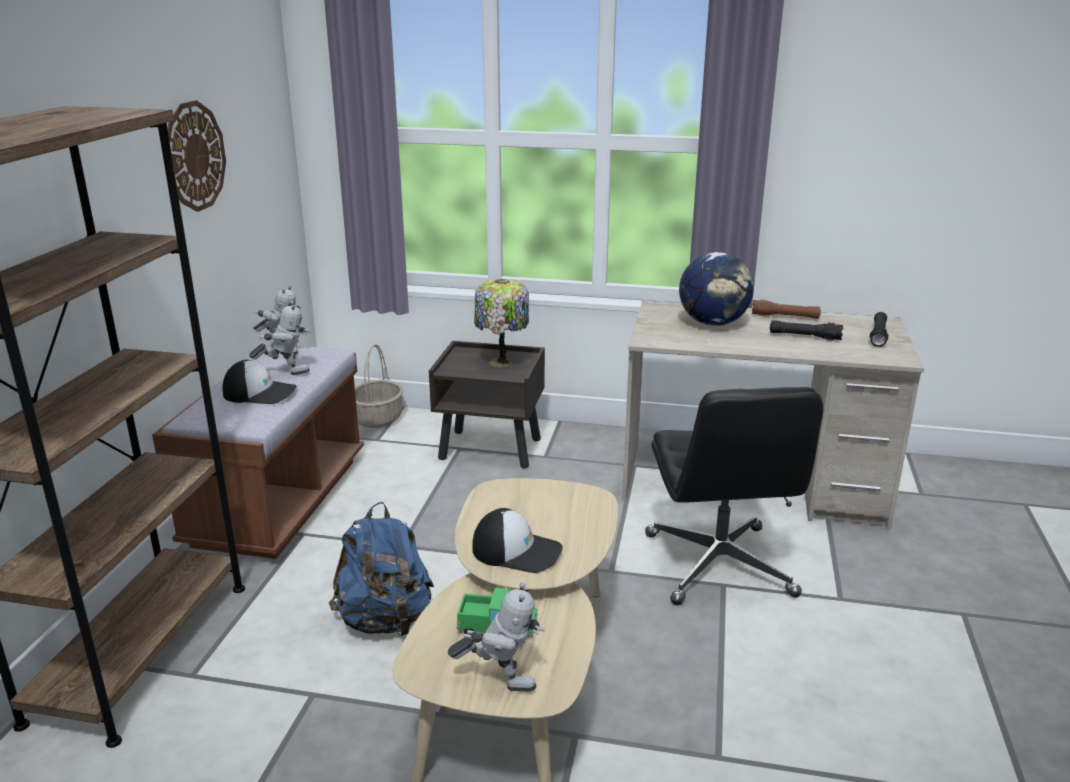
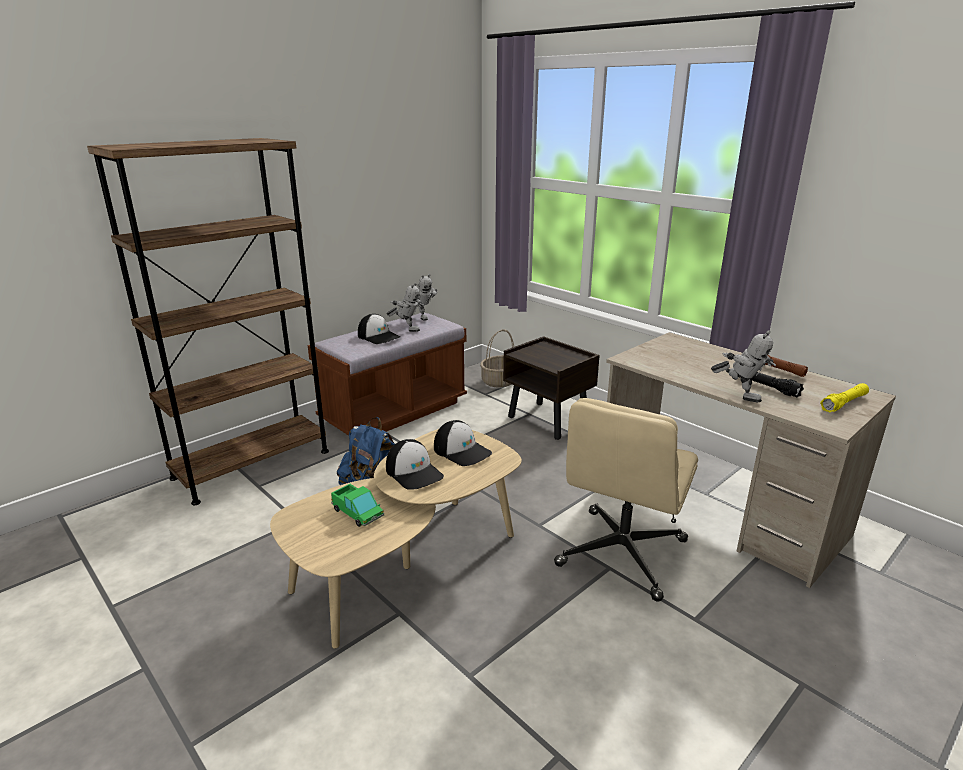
camera: 35 degrees right, 0 degrees up
(194, 156) = (376, 181): wall clock -> none
(500, 681) = (318, 543): toy robot -> toy robot (739, 395)
(501, 363) = (559, 358): table lamp -> none
(536, 506) = (462, 451): none -> cap
(713, 323) = (700, 359): globe -> none
(719, 566) = (621, 554): black office chair -> beige office chair
(878, 335) = (844, 403): black flashlight -> yellow flashlight

